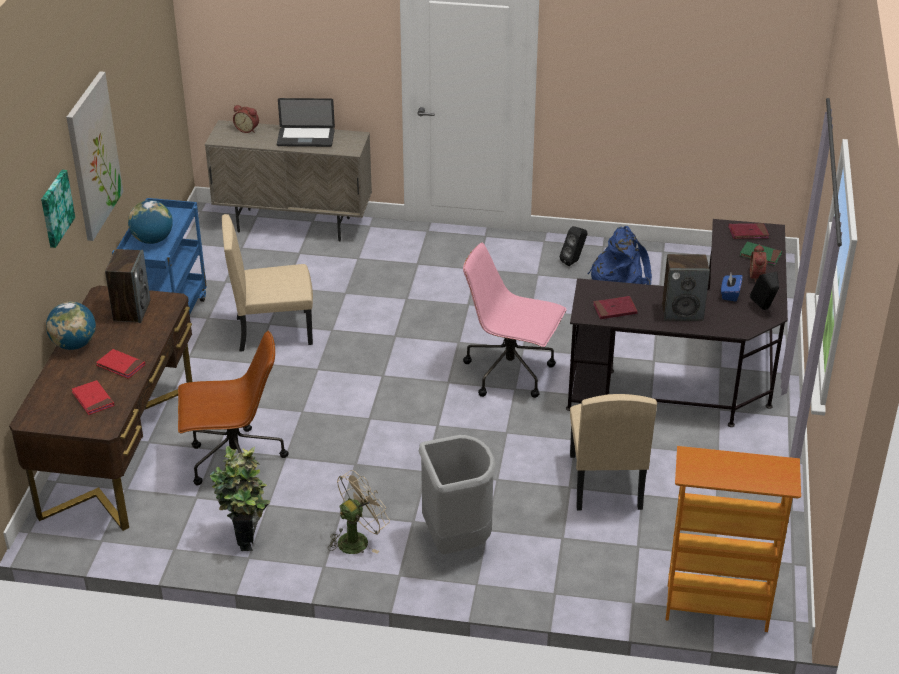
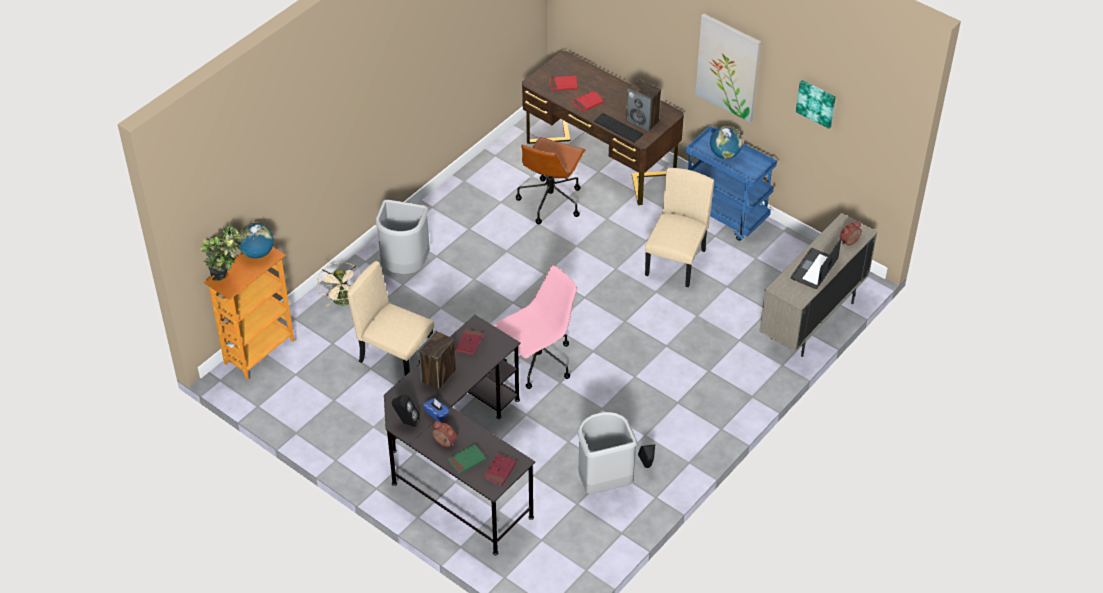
camera: 120 degrees right, 10 degrees up
(55, 208) = (667, 35): picture -> picture (816, 103)
(74, 344) = (624, 90): globe -> globe (257, 253)
(156, 324) = (619, 127): none -> keyboard
(246, 535) = (482, 185): potted plant -> potted plant (229, 282)
(358, 539) = (441, 228): beige fan -> beige fan (344, 302)
(619, 279) = (603, 482): blue backpack -> grey trash can

